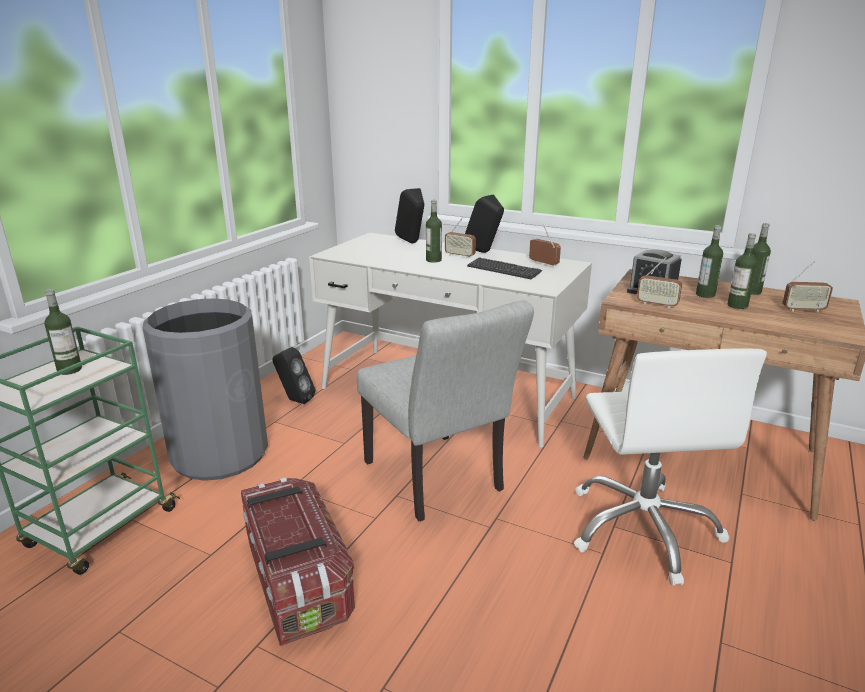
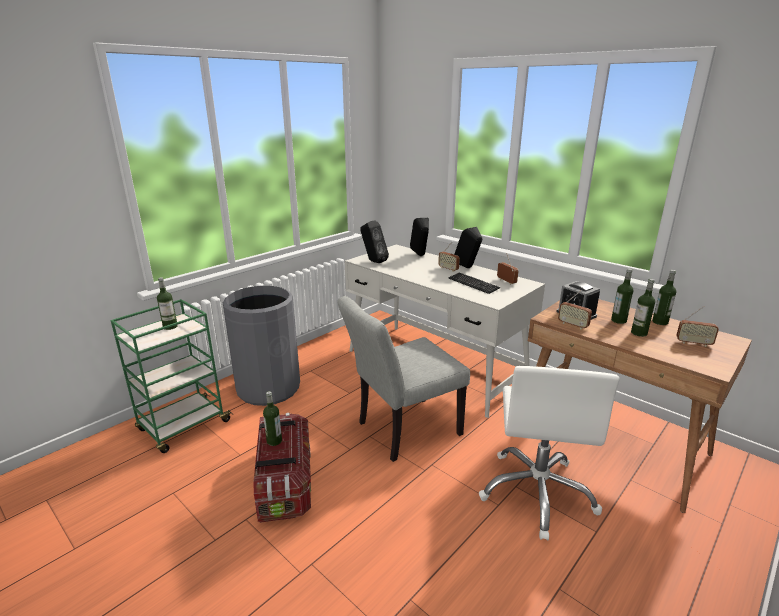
camera: 15 degrees right, 0 degrees up
(294, 400) = (328, 357): black speaker -> black speaker (373, 261)
(433, 260) = (427, 271): bottle -> bottle (274, 441)
(438, 481) = (402, 431): grey chair -> grey chair turned 75 degrees clockwise

